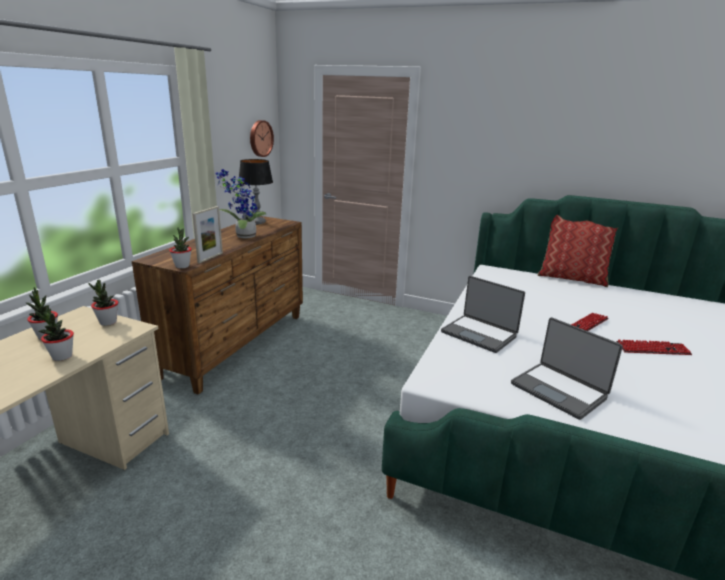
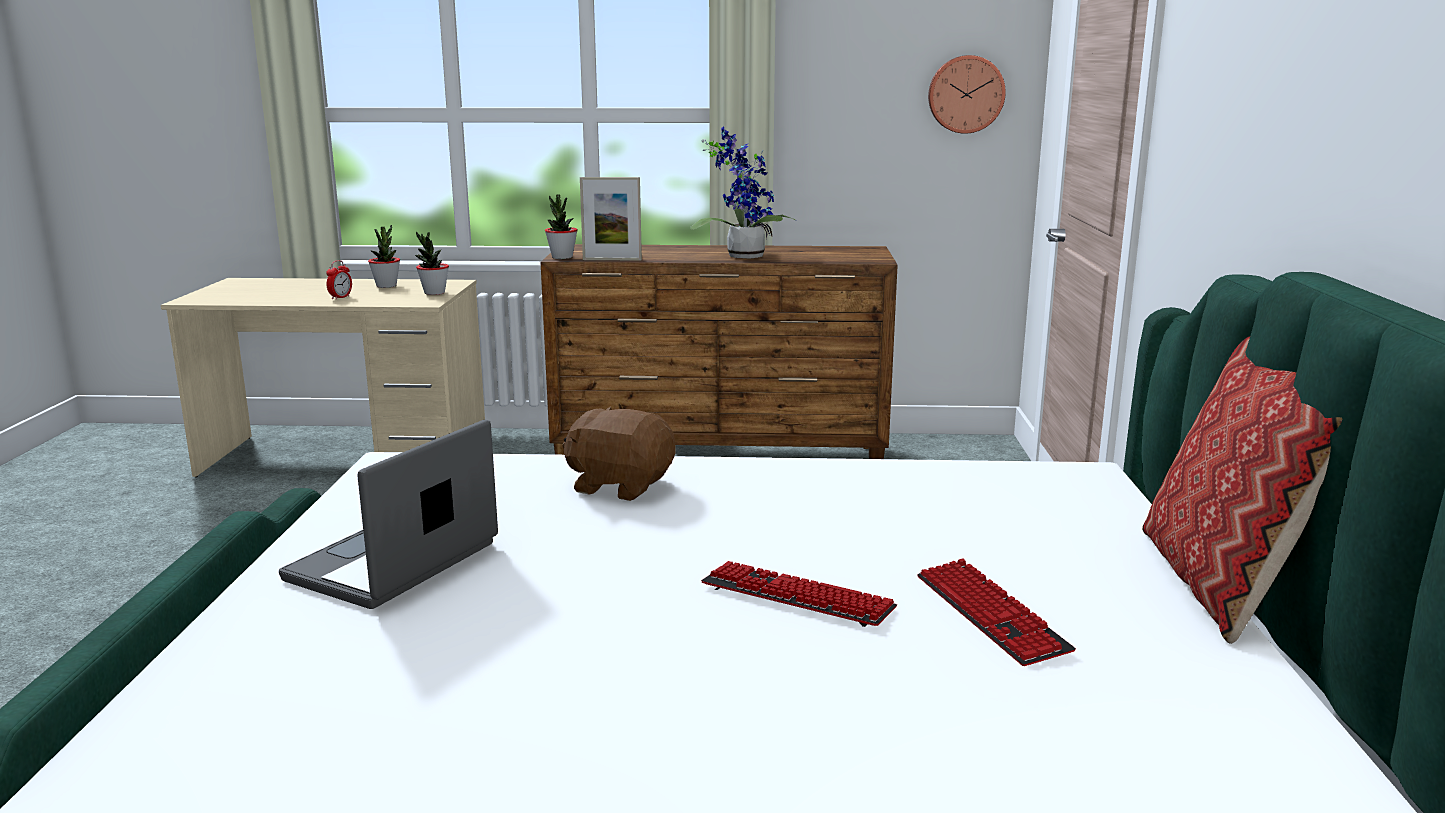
camera: 70 degrees right, 5 degrees down
(62, 356) = (340, 297): potted plant -> alarm clock
(257, 222) = (837, 250): table lamp -> none
(479, 334) = (620, 485): laptop -> brown plush toy
(652, 349) = (706, 693): keyboard -> keyboard (990, 614)

